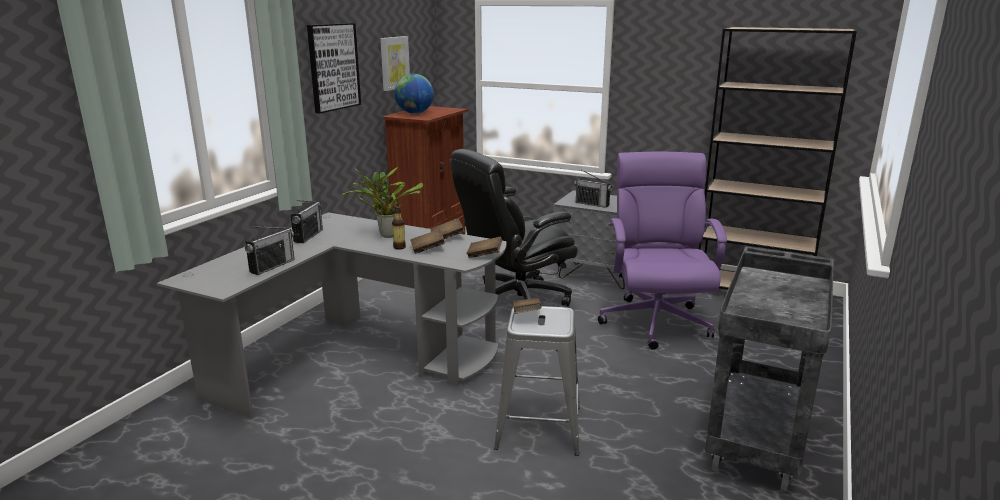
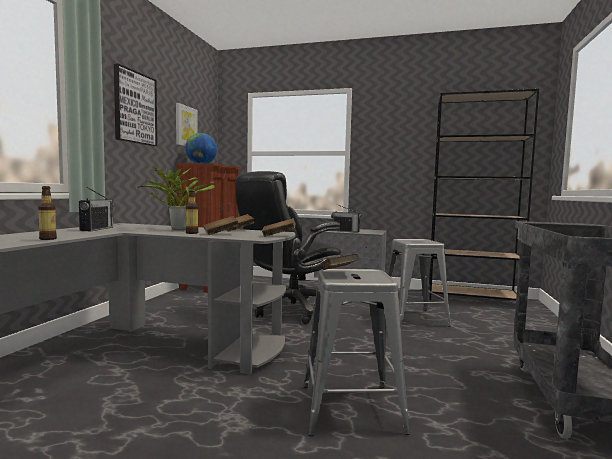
camera: 10 degrees left, 15 degrees down
(272, 266) = (48, 239): radio -> bottle
(655, 323) = (413, 319): purple office chair -> grey stool

